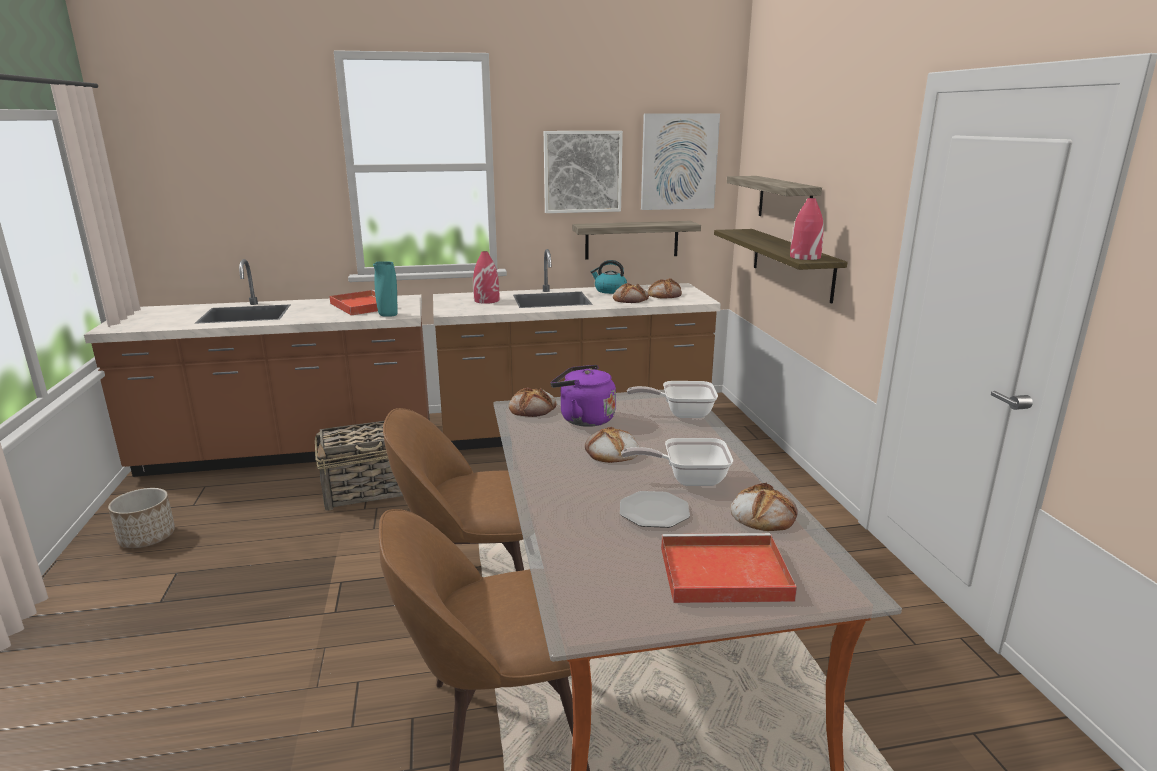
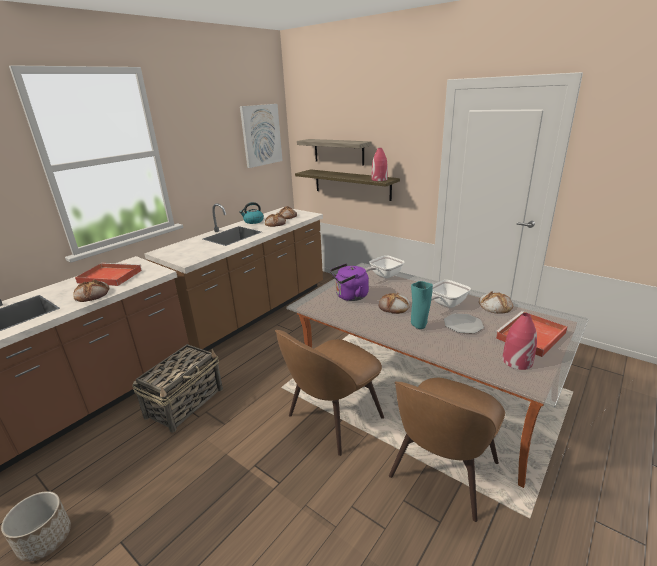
camera: 40 degrees left, 5 degrees up
(388, 315) = (148, 276): turquoise vase -> turquoise vase (419, 326)
(486, 300) = (193, 247): red vase -> red vase (517, 361)
(533, 408) = (314, 301): bread -> bread (92, 294)
(582, 172) = (213, 148): picture -> none
(632, 240) = (245, 187): shelf -> none

